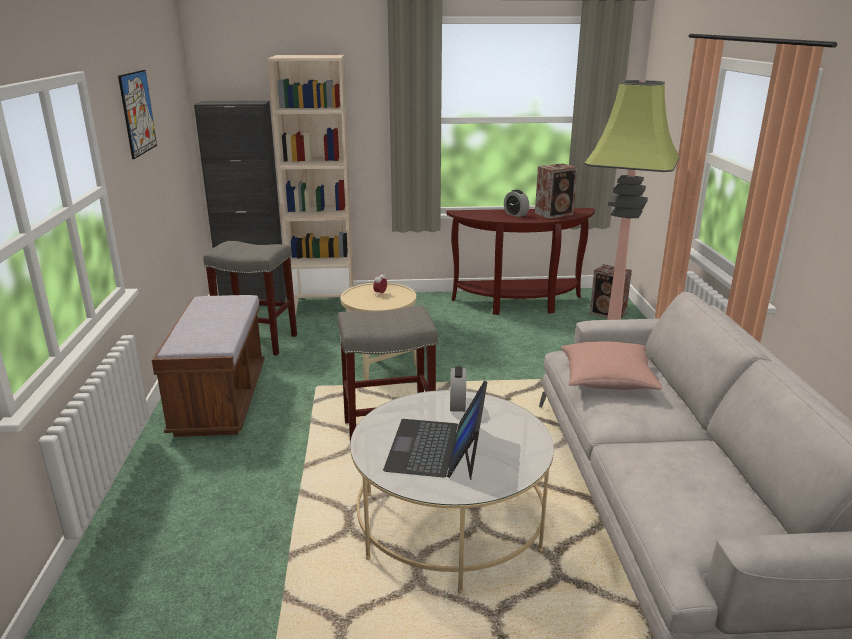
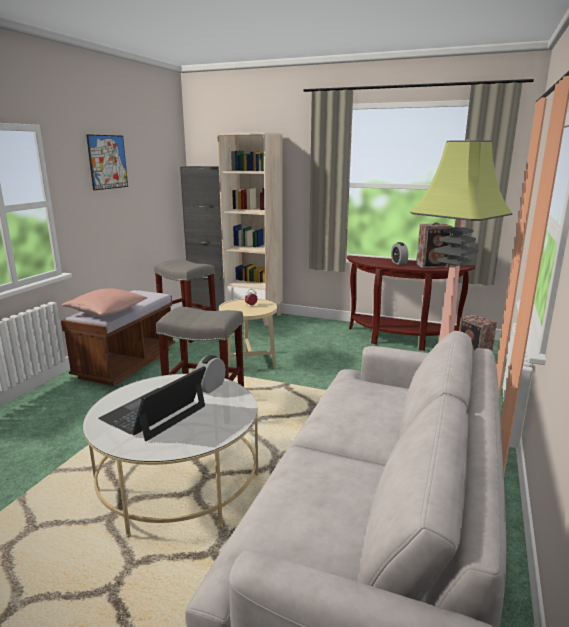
camera: 25 degrees right, 5 degrees down
(607, 379) = (357, 397): pink pillow -> pink pillow (106, 312)

